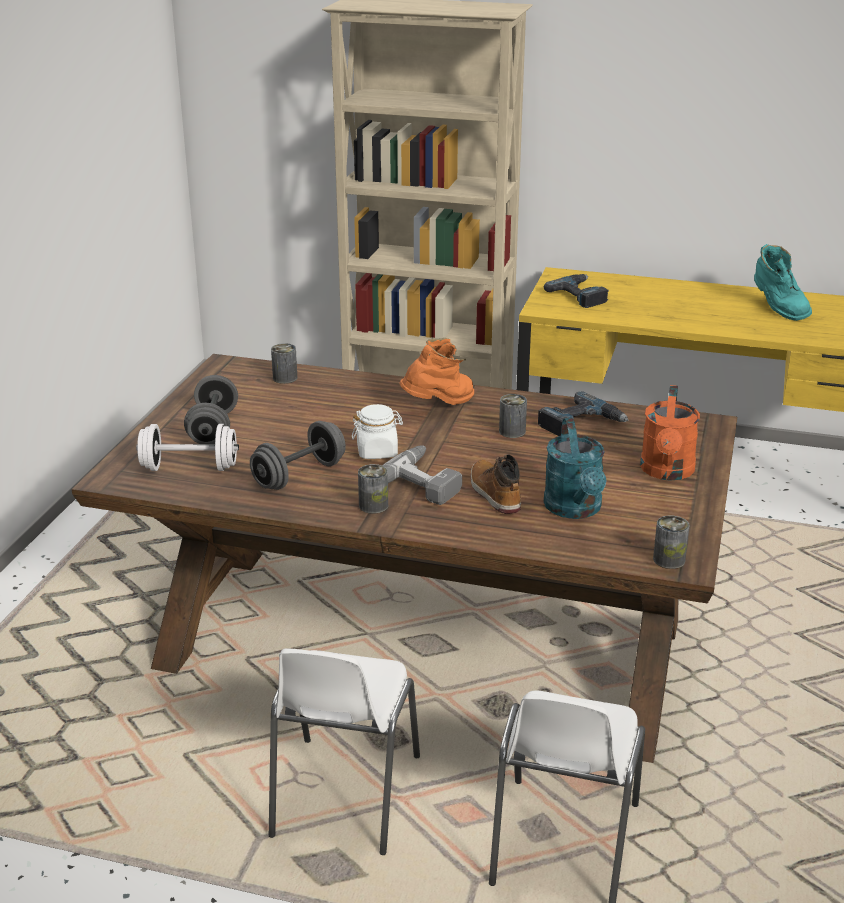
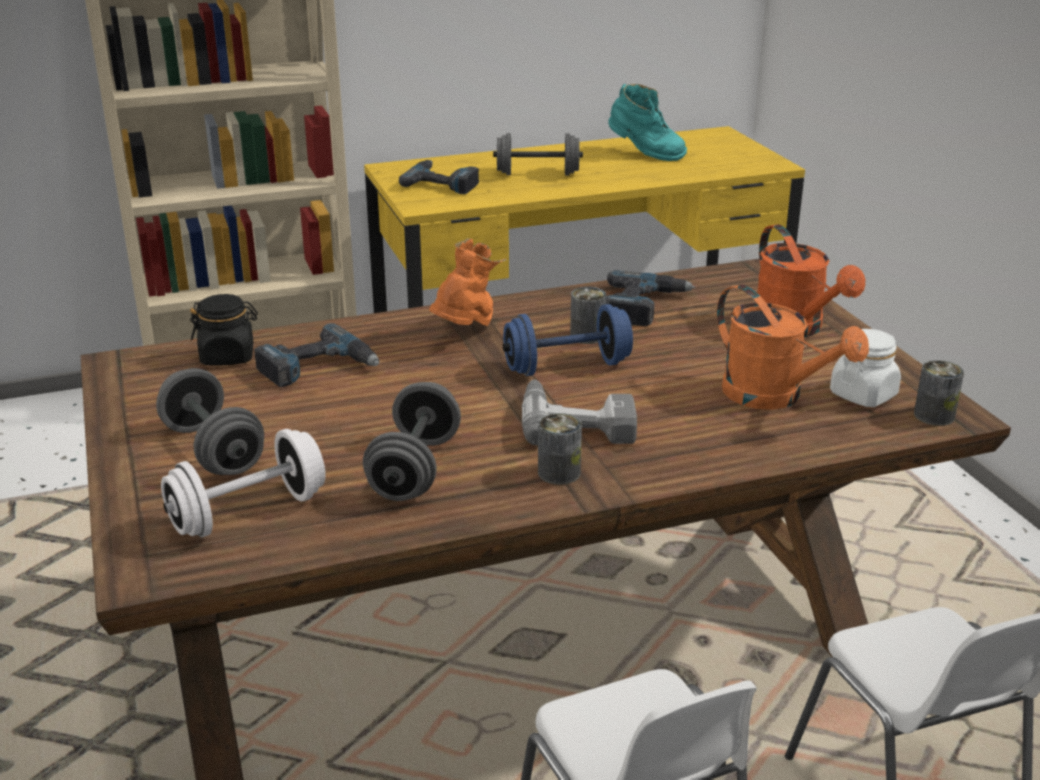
camera: 35 degrees left, 0 degrees up
(285, 378) = (228, 356): can -> black jar
(324, 400) = (318, 368): none -> power drill
(377, 451) = (471, 407): white jar -> white jar (863, 395)
(469, 447) = (567, 367): none -> blue dumbbell
(494, 494) = (669, 409): boot -> none
(575, 510) = (774, 397): turquoise watering can -> orange watering can
(663, 305) = (537, 174): none -> grey dumbbell

